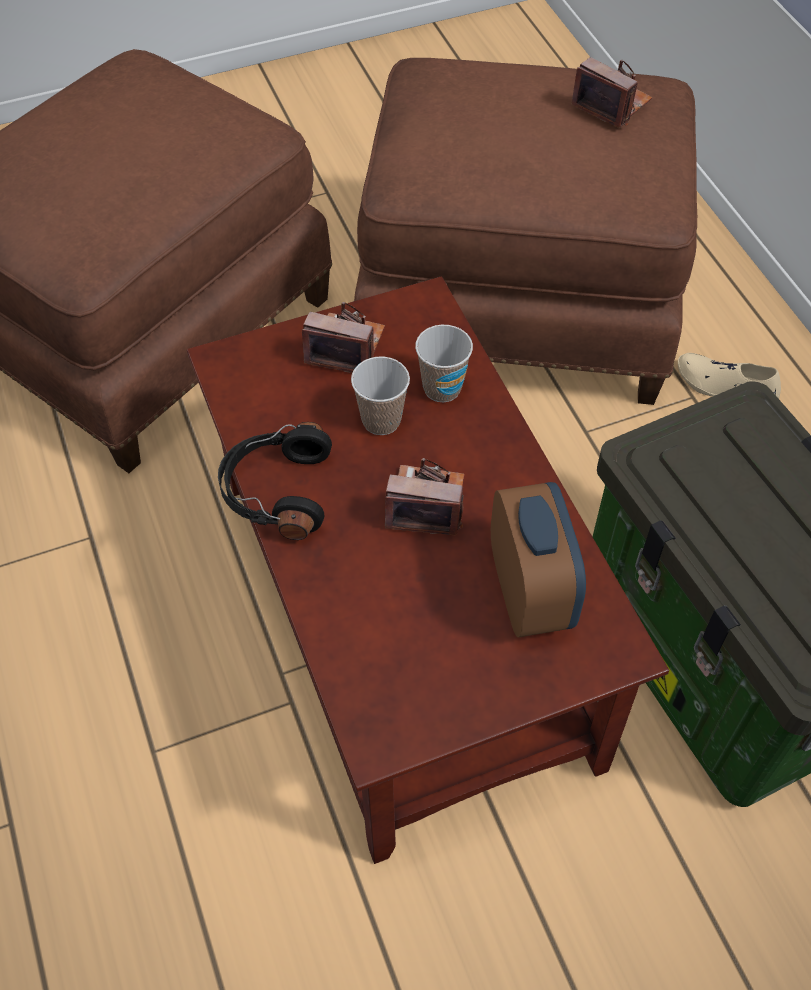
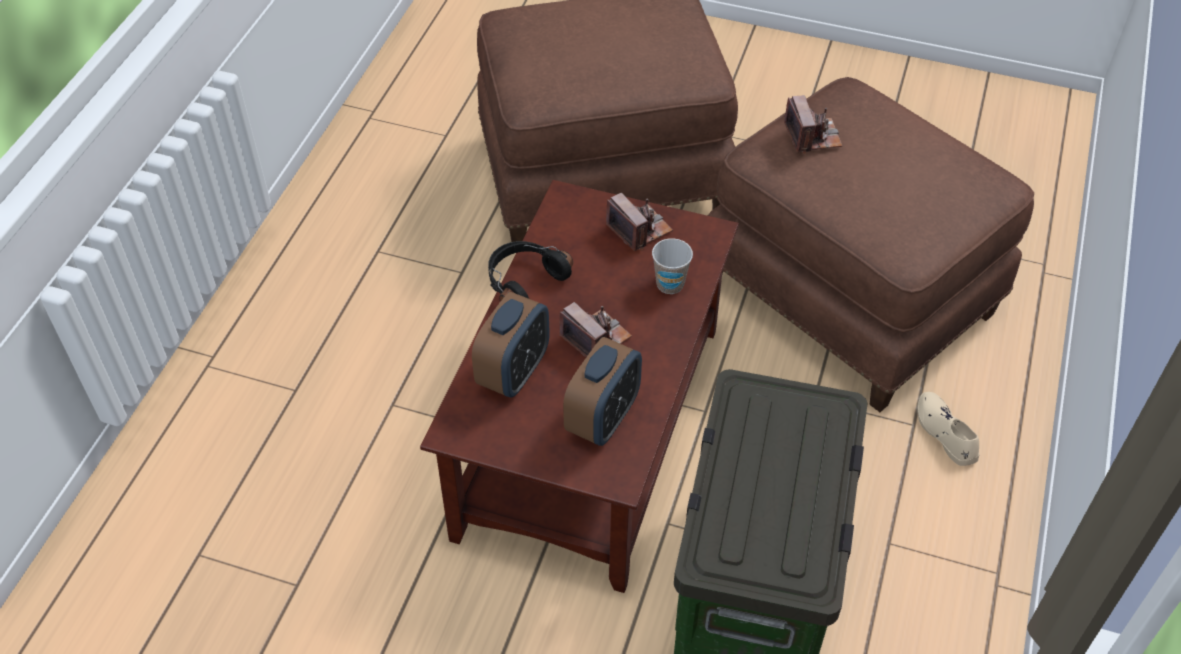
camera: 40 degrees right, 5 degrees down
(375, 610) = (514, 372): none -> alarm clock
(381, 420) = (617, 280): cup -> none
(611, 104) = (949, 176): camera -> camera (812, 136)

